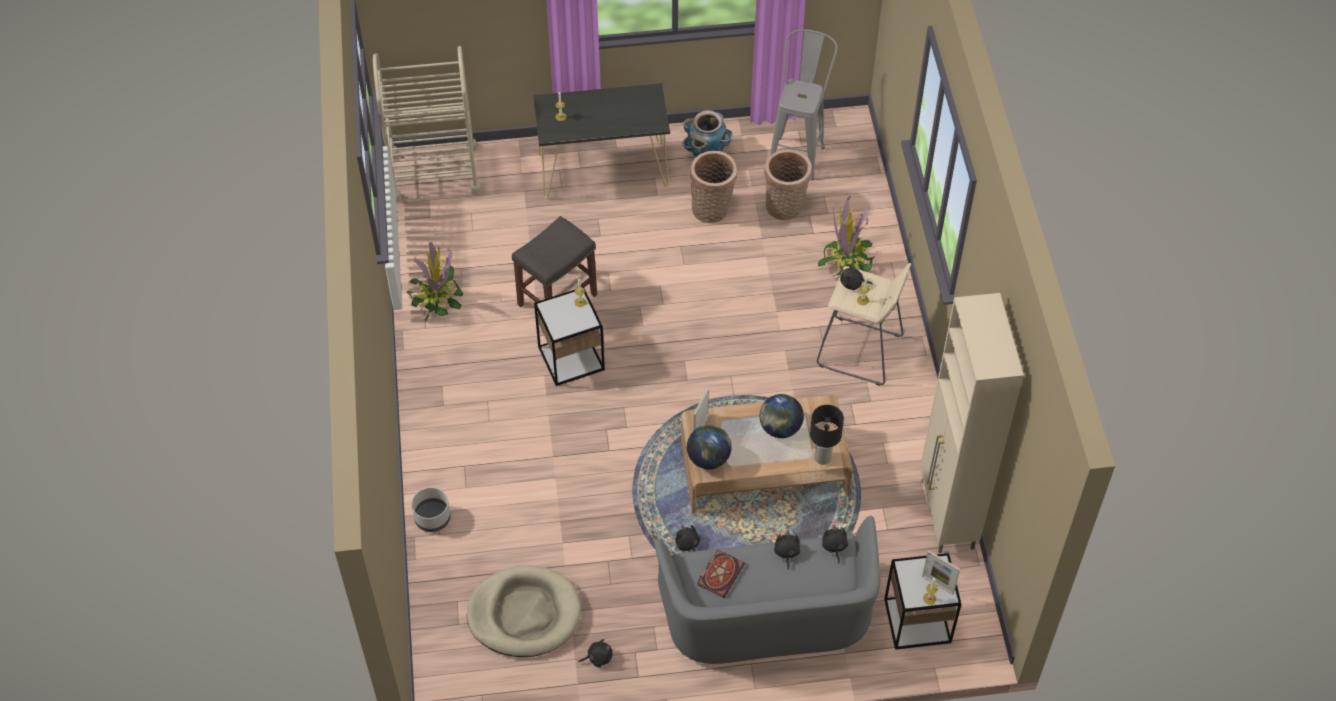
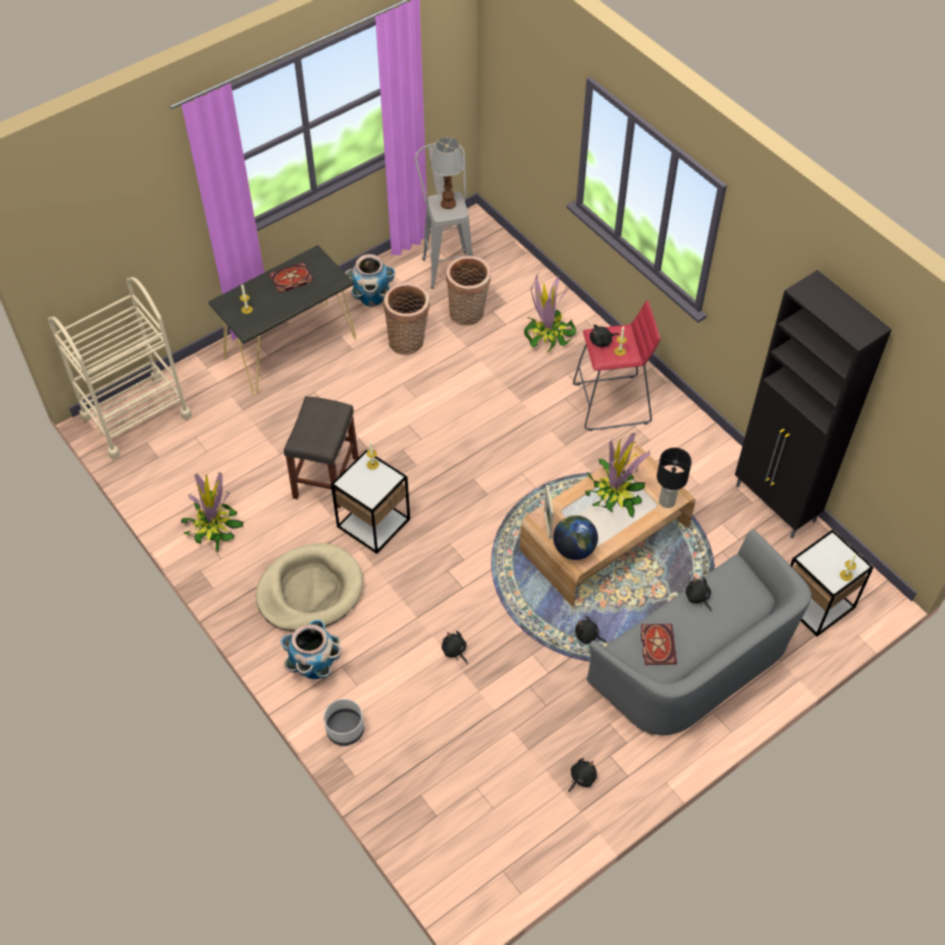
camera: 30 degrees left, 0 degrees up
(442, 455) = (314, 667): none -> planter
(524, 614) = (489, 774): beige dog bed -> beige dog bed (310, 590)
(616, 105) = (290, 279): none -> book
(780, 428) = (614, 493): globe -> potted plant
(803, 93) = (448, 203): none -> table lamp
(834, 547) = (732, 572): black plush toy -> black plush toy (454, 651)
(860, 351) = (612, 403): beige stool -> red stool
(938, 584) = (844, 560): picture frame -> none
(946, 516) = (775, 504): beige cabinet -> black cabinet

